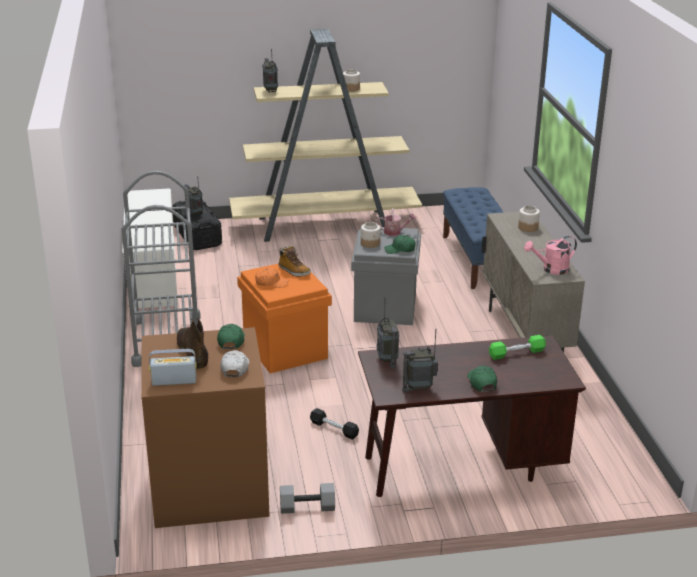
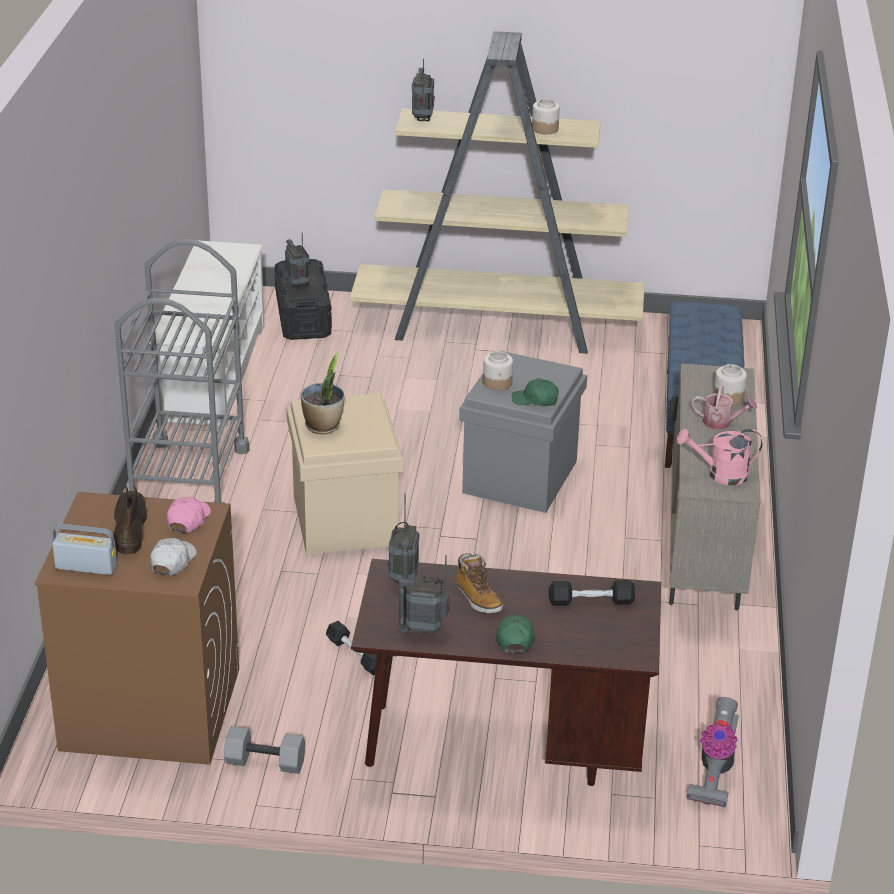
camera: 15 degrees right, 5 degrees up
(231, 341) = (188, 519): green cap -> pink cap
(271, 283) = (323, 426): orange cap -> potted plant
(284, 348) = (343, 519): orange storage box -> beige storage box
(294, 271) = (364, 412): boot -> boot (477, 598)
(395, 232) = (544, 369): watering can -> watering can (721, 423)
(516, 353) = (591, 601): green dumbbell -> black dumbbell
(603, 458) = (714, 772): none -> vacuum cleaner

